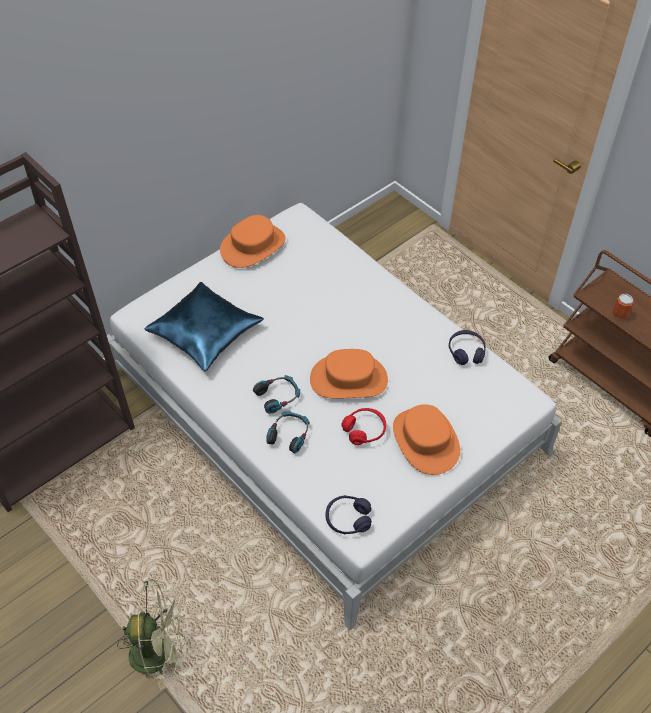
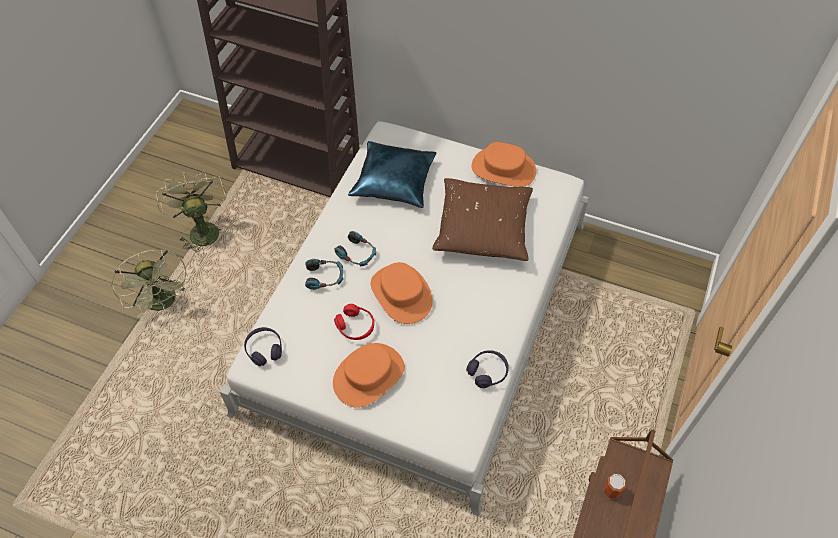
camera: 65 degrees right, 5 degrees up
(78, 575) = (201, 229): none -> green fan
(310, 289) = (483, 227): none -> brown pillow

